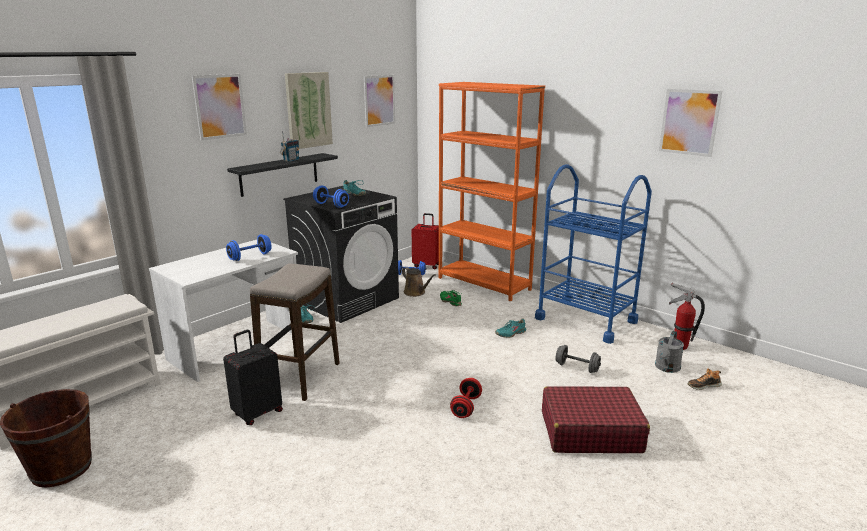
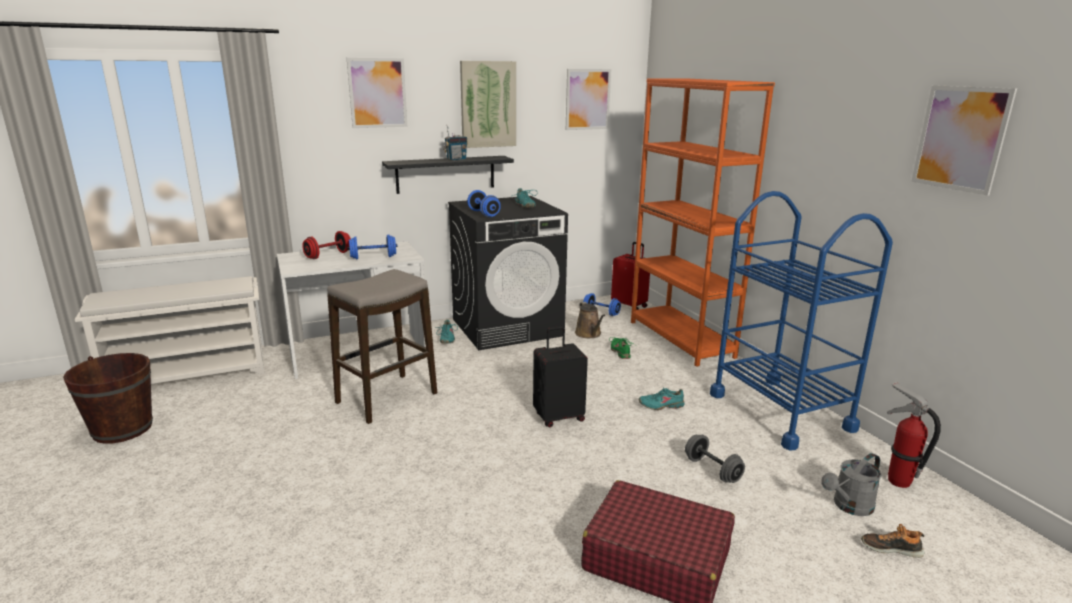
camera: 25 degrees right, 0 degrees up
(257, 413) = (315, 424): black suitcase -> black suitcase (558, 417)
(466, 407) = (527, 479): red dumbbell -> red dumbbell (328, 255)

